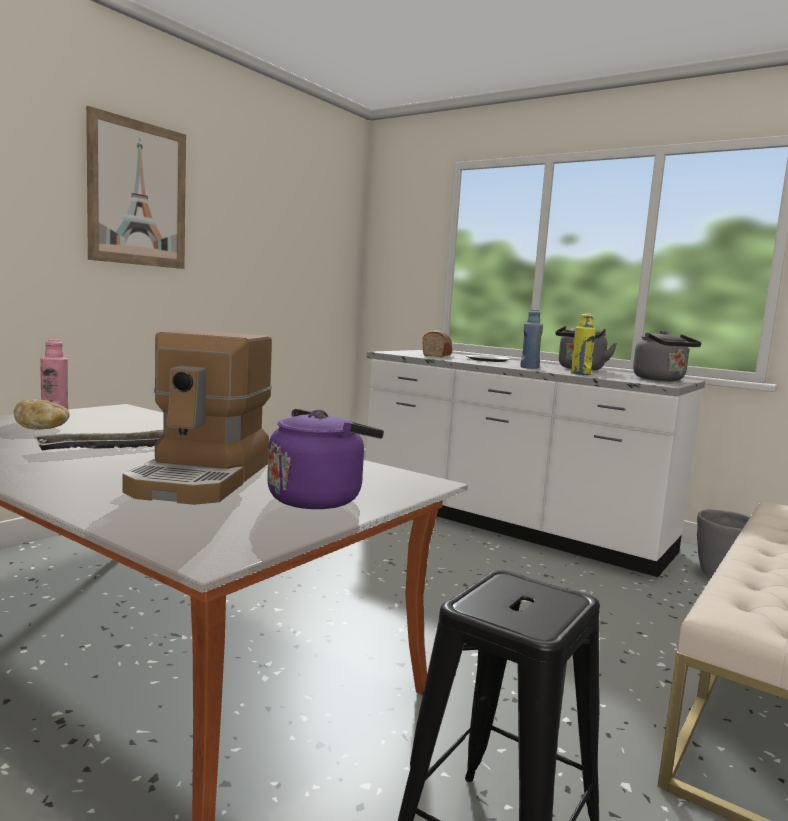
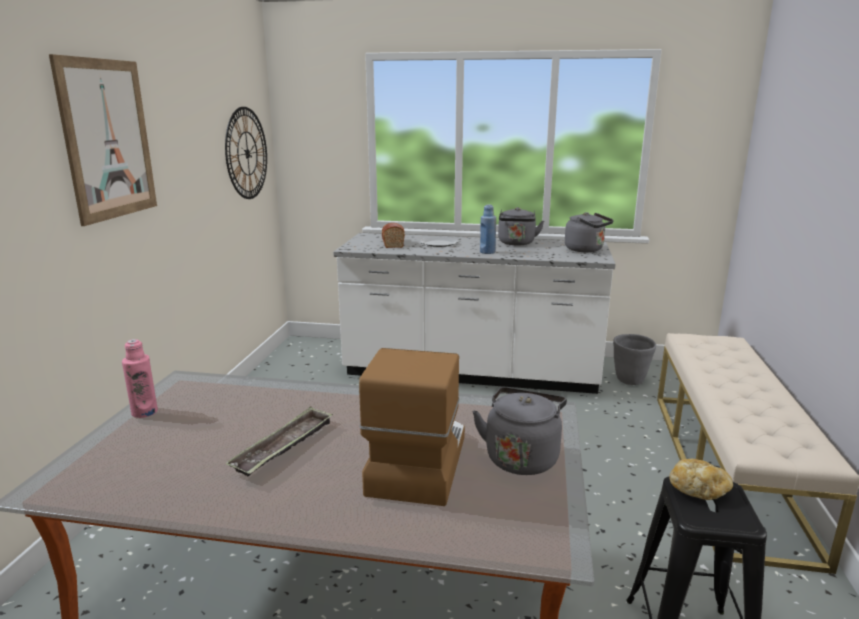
camera: 25 degrees left, 10 degrees up
(42, 428) = (172, 438): bread -> bread (698, 490)
(203, 478) = (416, 463): coffee machine -> coffee machine turned 150 degrees counterclockwise
(319, 498) = (522, 457): purple kettle -> grey kettle
(320, 256) = (247, 153): none -> wall clock
(580, 374) = (532, 254): yellow bottle -> none

